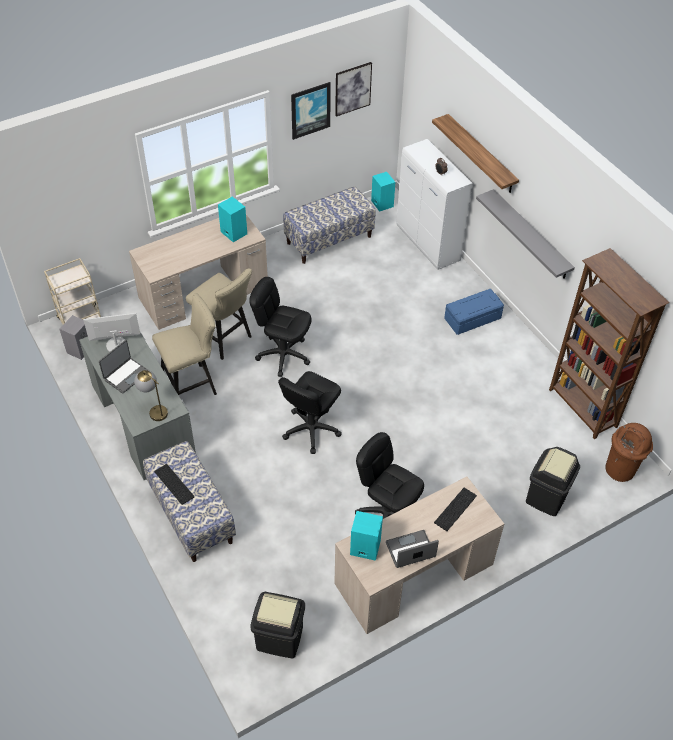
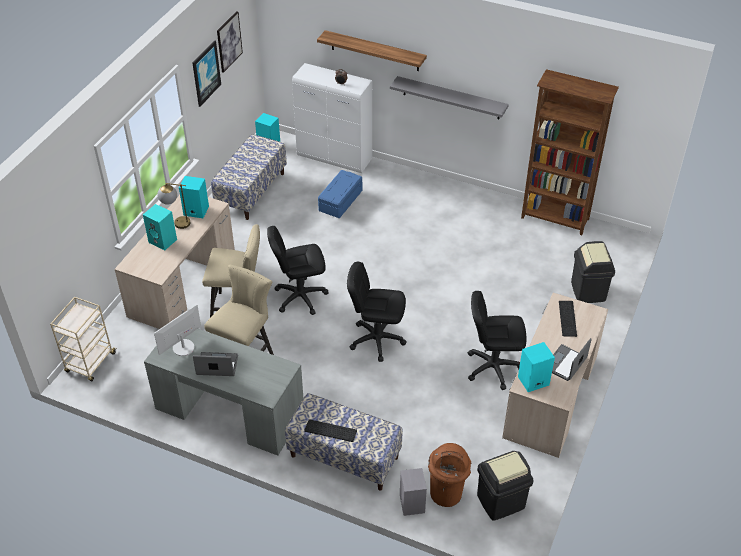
camera: 35 degrees left, 5 degrees down
(80, 349) = (113, 386): grey speaker -> grey speaker (411, 503)
(126, 375) = (217, 366): laptop -> laptop turned 90 degrees counterclockwise
(154, 410) = (270, 378): table lamp -> table lamp (176, 223)
(185, 246) = (163, 241): none -> turquoise speaker
(311, 429) = (377, 339): black office chair -> black office chair turned 105 degrees clockwise
(472, 318) = (420, 195): blue storage box -> blue storage box (340, 200)
(620, 470) = (617, 246): brown trash can -> brown trash can (446, 493)

